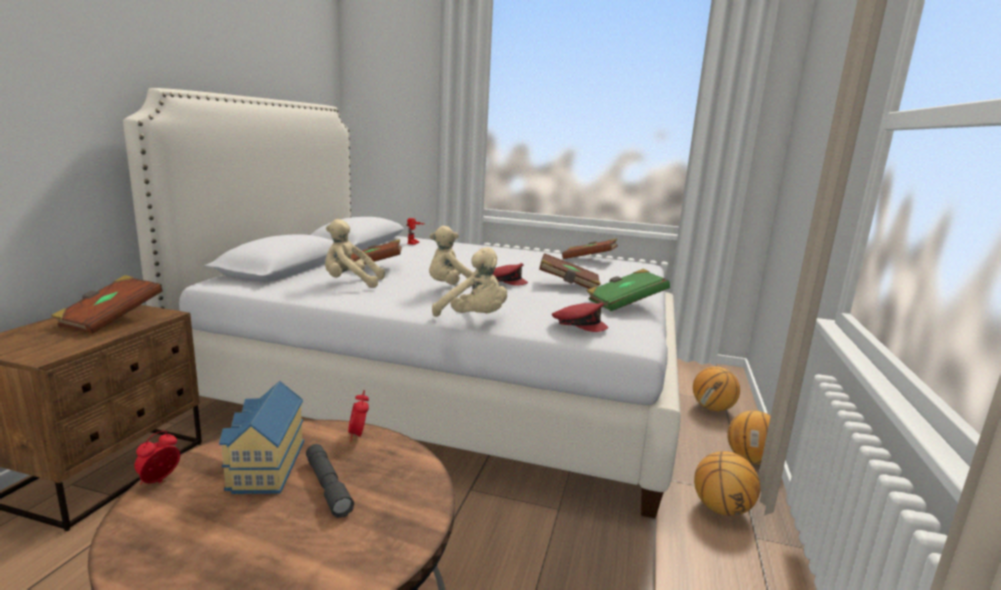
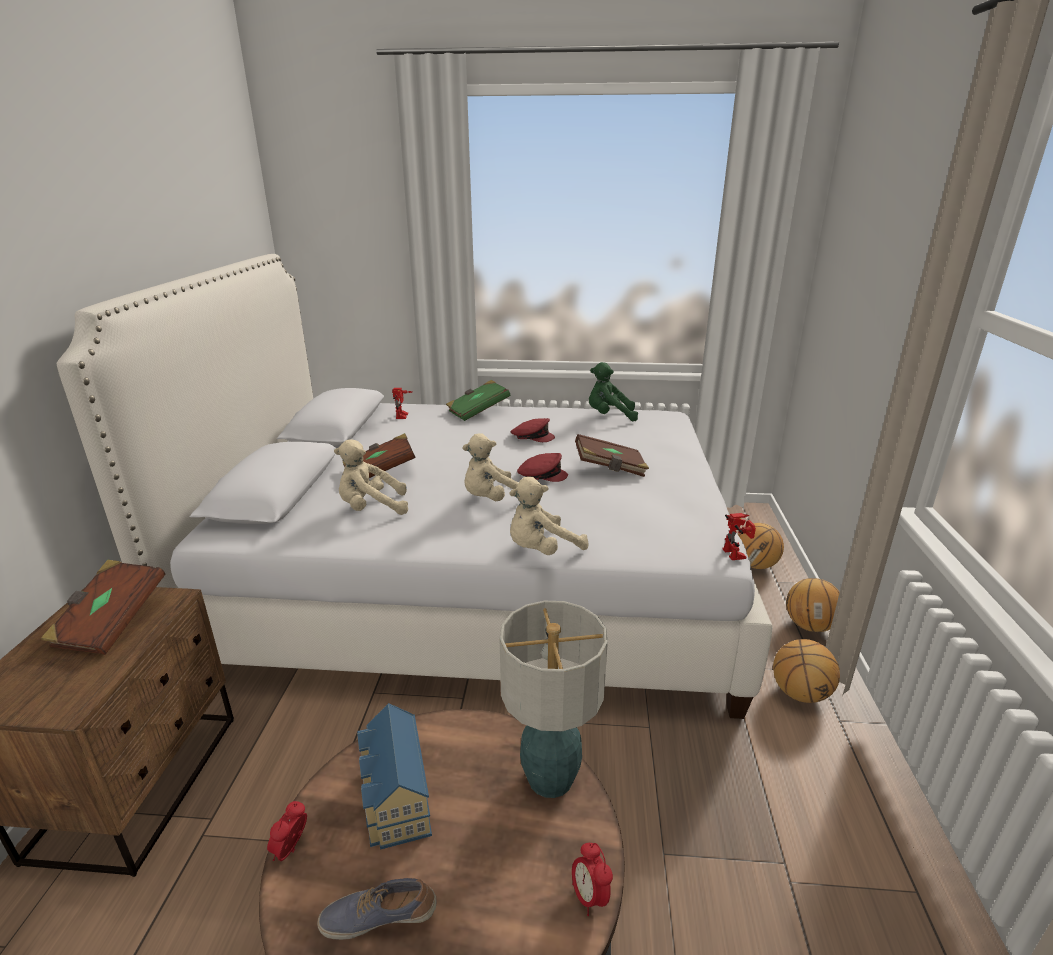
camera: 10 degrees left, 10 degrees up
(200, 535) = (379, 917): none -> shoe
(327, 486) = (476, 813): grey flashlight -> none
(358, 435) = (471, 730): alarm clock -> alarm clock (589, 896)
(407, 475) = (549, 777): none -> table lamp
(474, 319) = (541, 550): beige plush toy -> beige plush toy turned 120 degrees clockwise
(579, 324) = (654, 539): red cap -> red cap (532, 436)
(589, 260) = (609, 416): brown book -> green plush toy
(625, 304) = (683, 493): green book -> green book (478, 411)
(653, 342) = (737, 554): none -> toy robot

